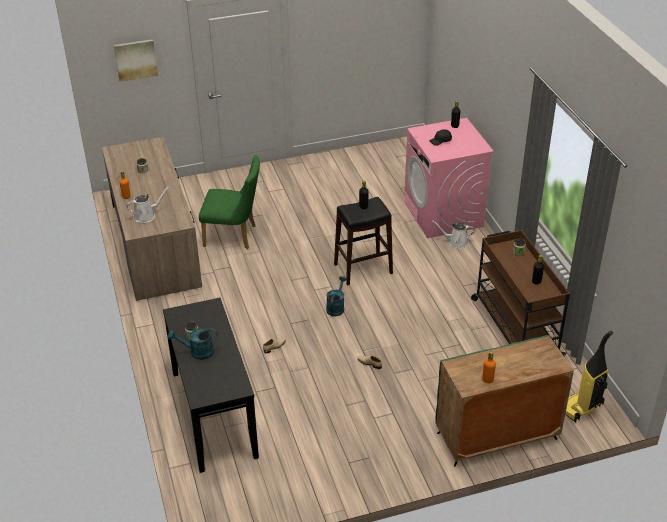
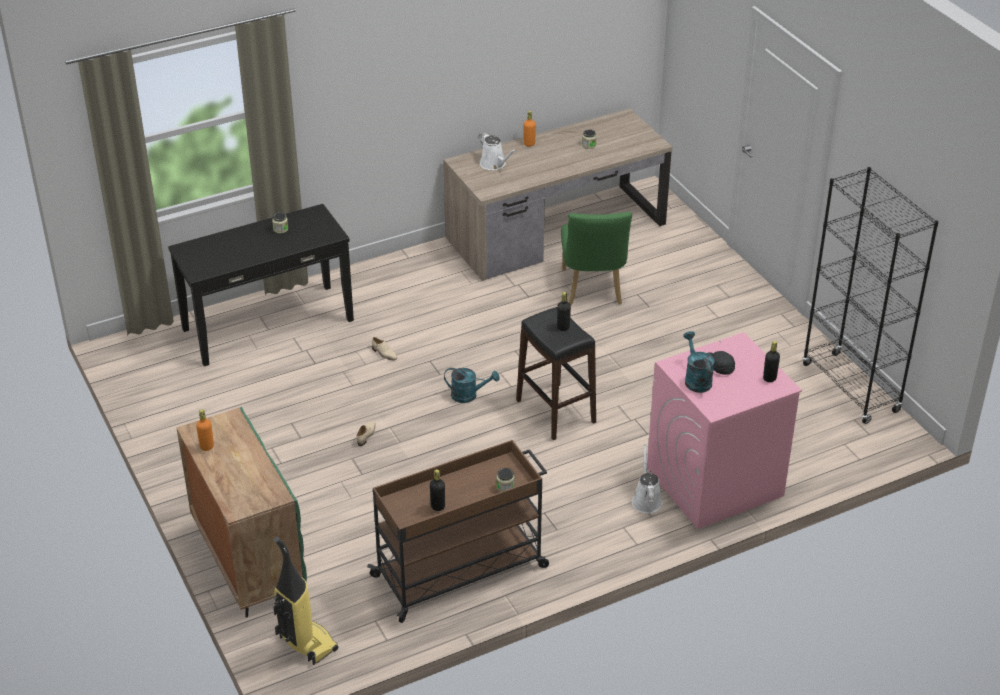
camera: 80 degrees right, 0 degrees up
(135, 59) = (702, 41): picture -> none
(197, 352) = (253, 237): turquoise watering can -> turquoise watering can (696, 379)
(368, 152) = (850, 388): none -> black bookcase

